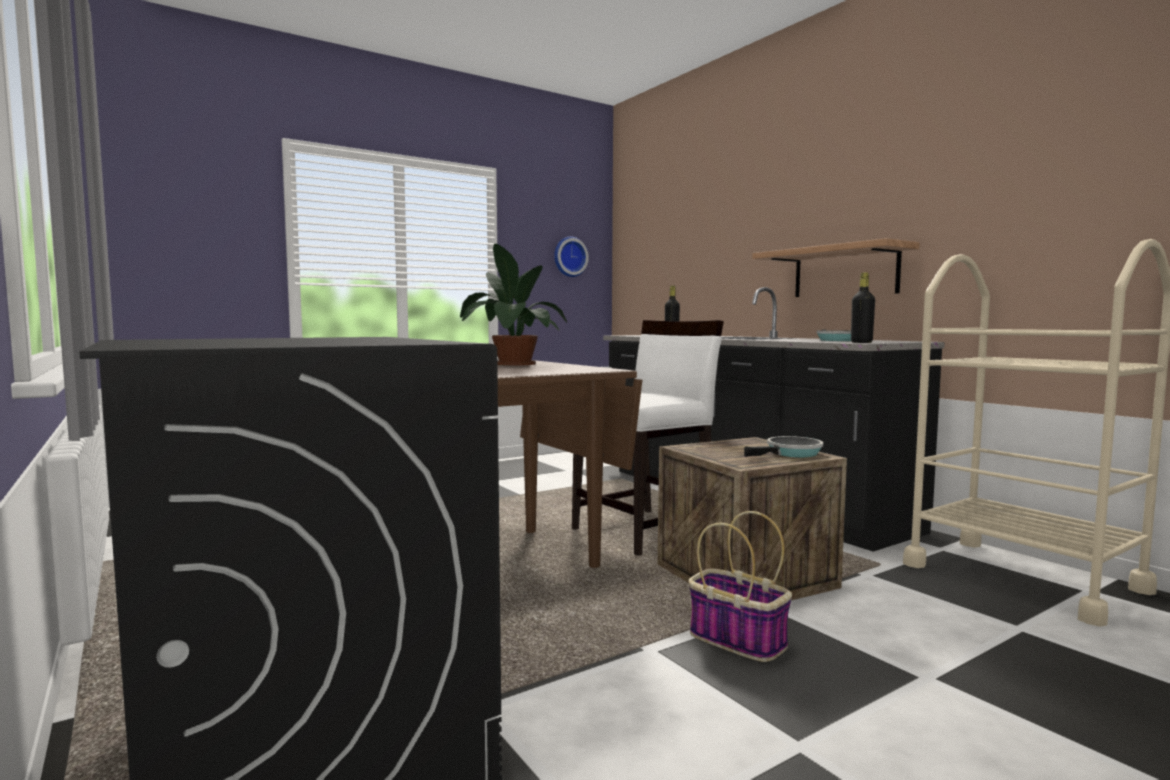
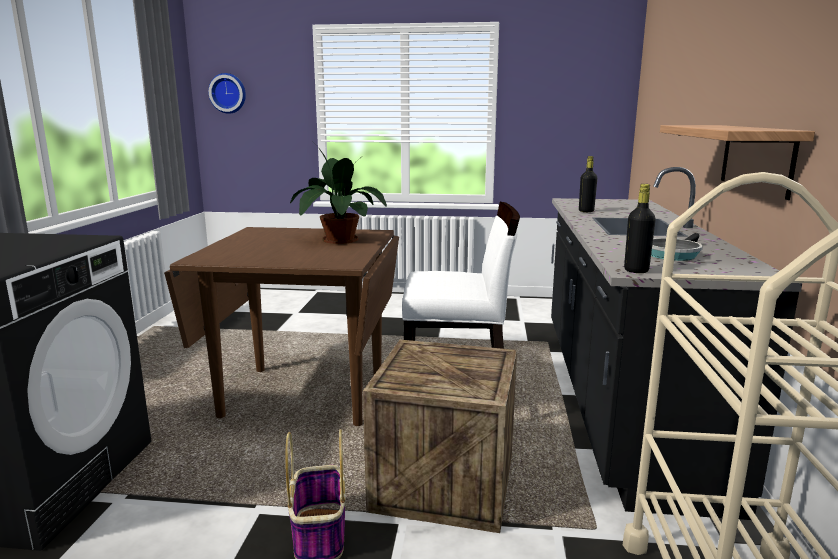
camera: 40 degrees right, 10 degrees up
(569, 257) = (579, 105): wall clock -> wall clock (228, 93)
(791, 453) = (471, 383): frying pan -> none

